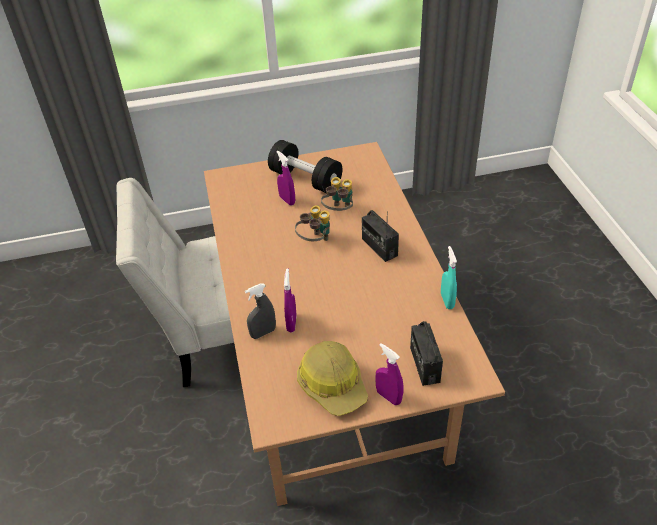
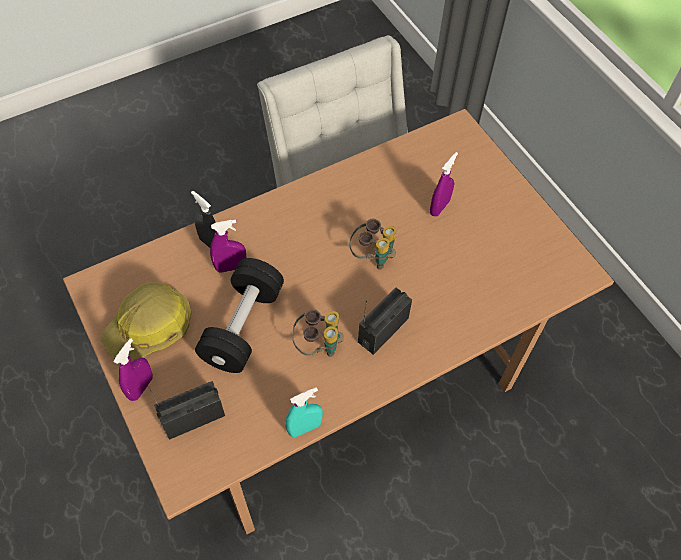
camera: 70 degrees right, 15 degrees up
(305, 179) = (489, 216): black dumbbell -> black dumbbell (243, 326)
(339, 211) = (437, 269): binoculars -> binoculars (318, 345)

